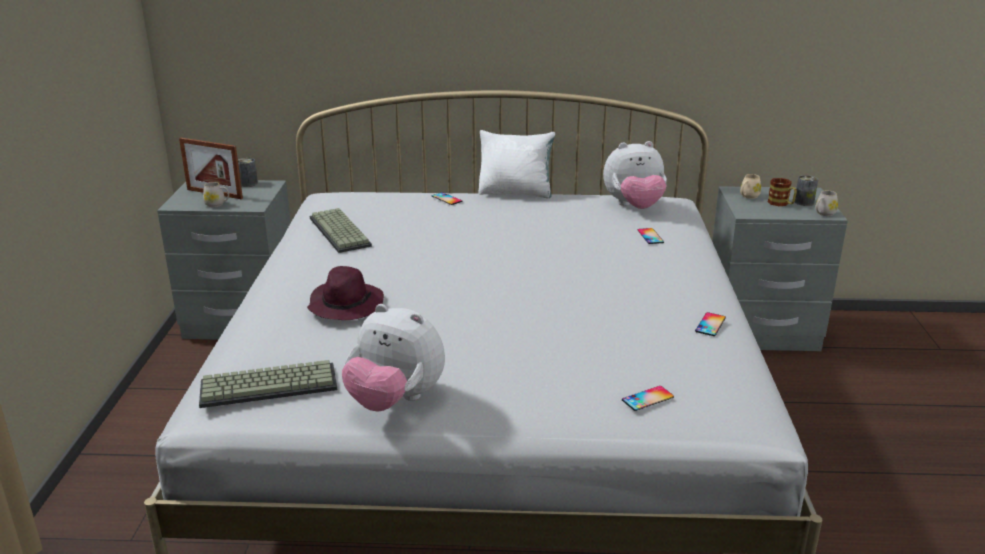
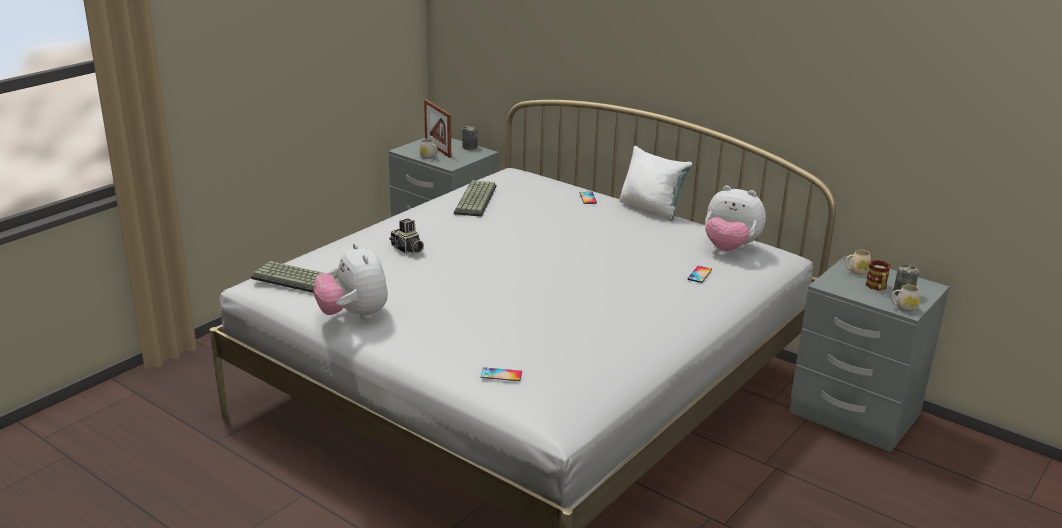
camera: 35 degrees right, 0 degrees up
(345, 305) = (407, 249): purple hat -> camera
(710, 324) = (631, 350): phone -> none

